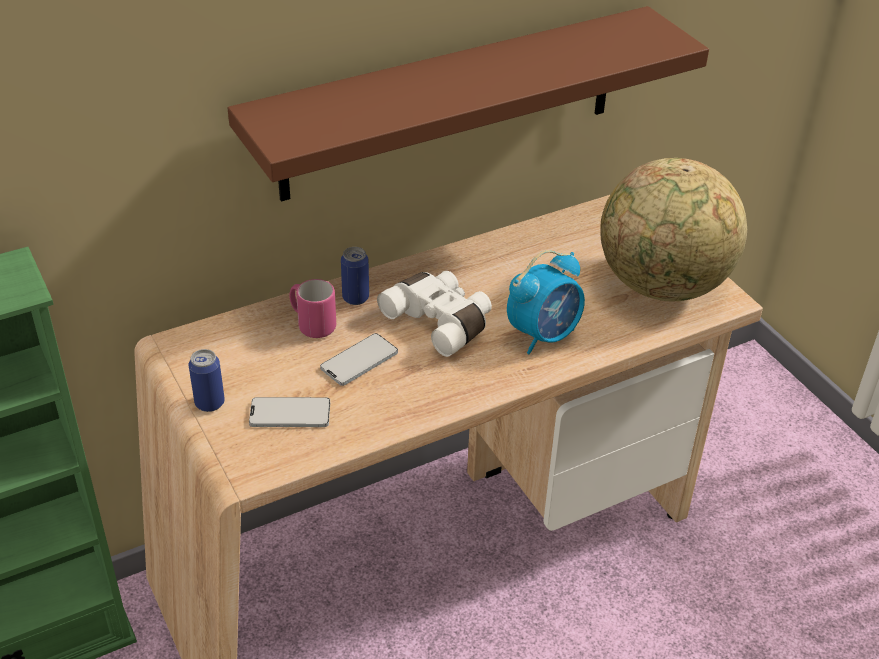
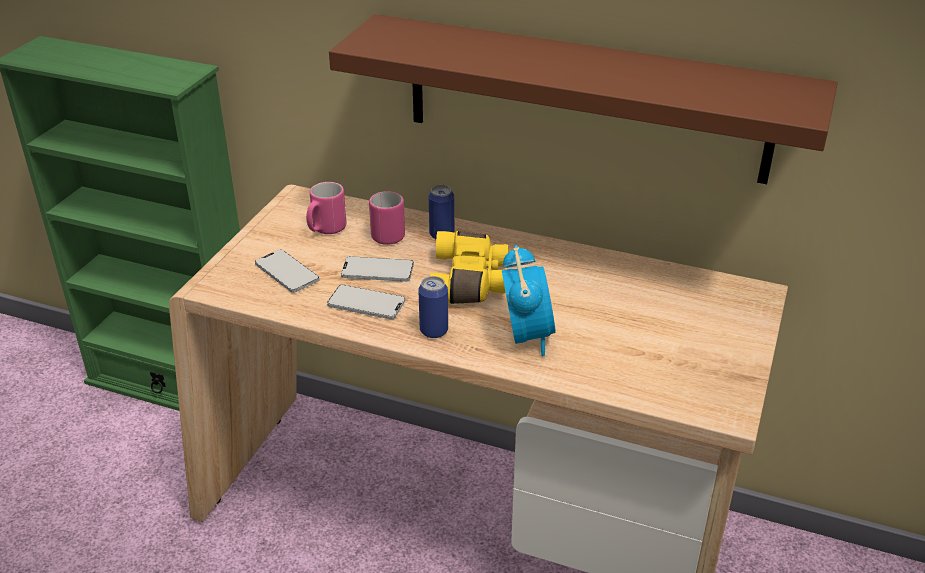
camera: 50 degrees right, 5 degrees down
(209, 403) = (258, 238): can -> can (434, 331)
(255, 356) = (325, 230): none -> pink mug
(398, 392) = (366, 303): none -> phone
(441, 321) = (471, 281): white binoculars -> yellow binoculars
(544, 335) = (526, 336): alarm clock -> alarm clock turned 105 degrees counterclockwise
(663, 286) = (686, 366): globe -> none

